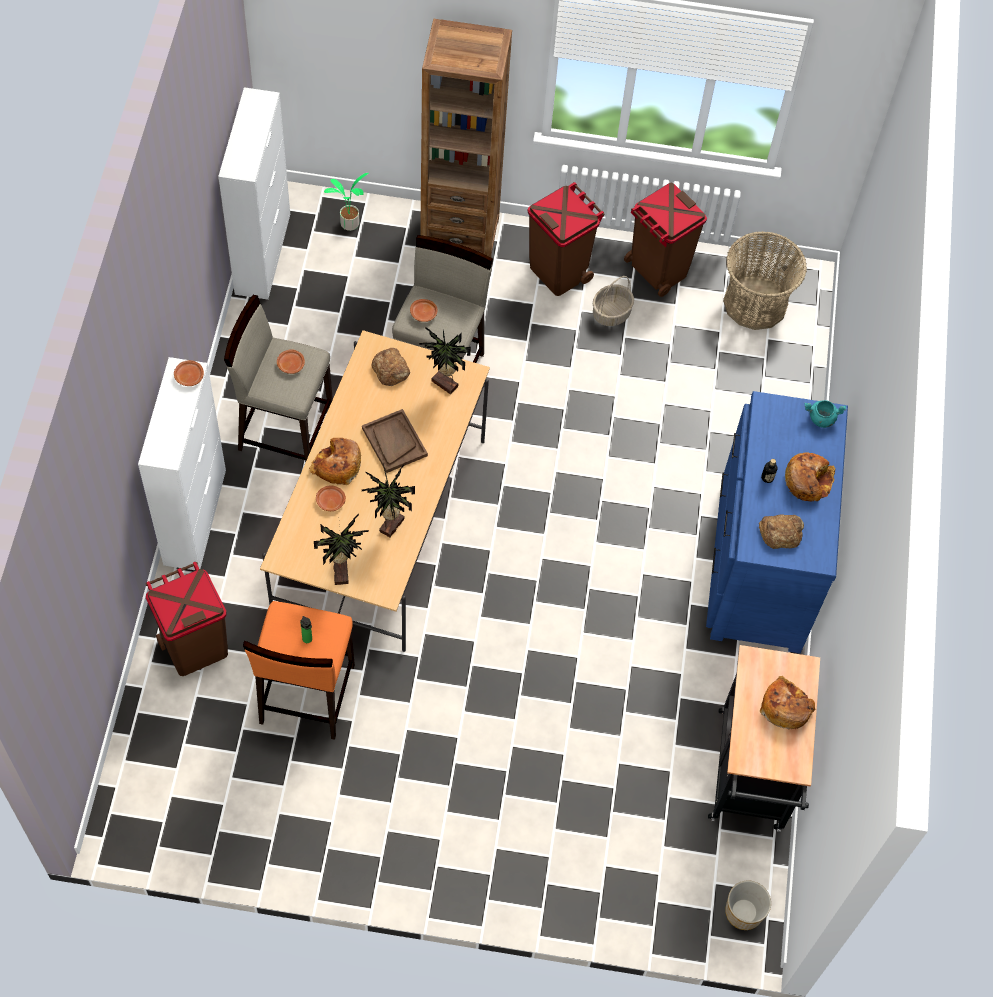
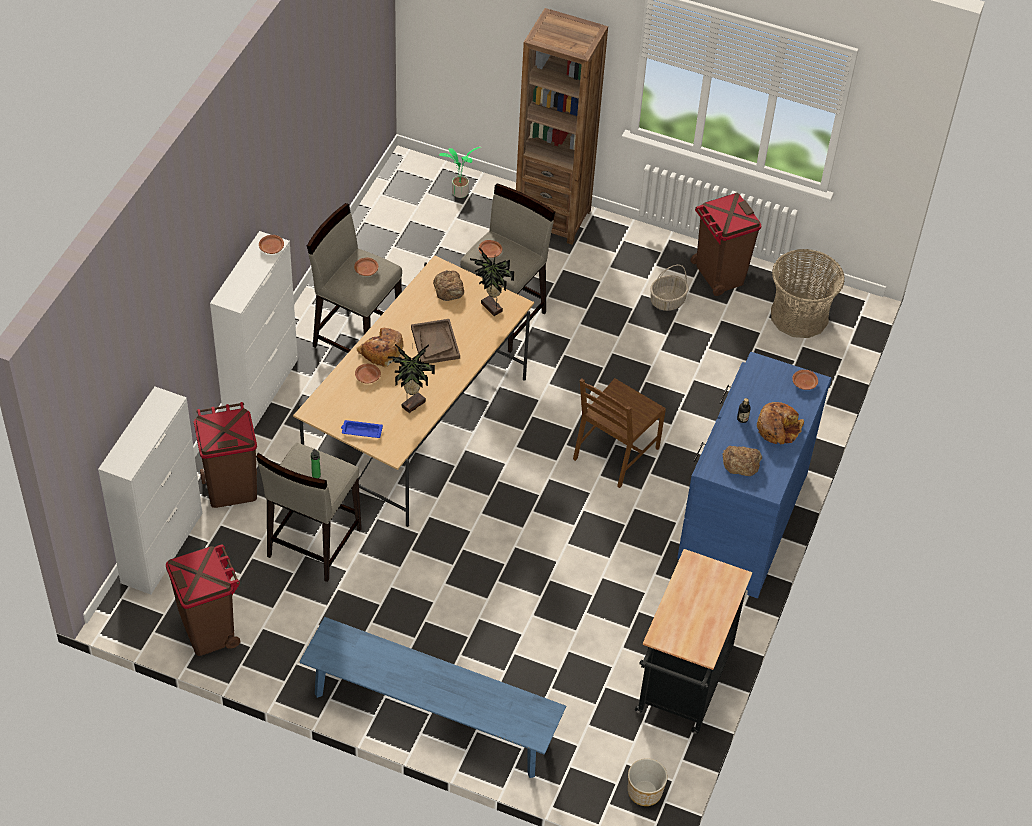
camera: 15 degrees right, 10 degrees down
(263, 253) = (379, 202): white cabinet -> white cabinet (162, 547)
(306, 695) = (313, 543): orange stool -> beige stool
(342, 572) = (361, 431): potted plant -> blue tray
(494, 879) = (431, 718): none -> blue bench
(558, 271) = (630, 260): brown trash can -> brown trash can (209, 630)
(604, 512) = (615, 453): none -> brown chair
(785, 706) = (709, 603): bread -> none
(821, 419) = (804, 383): turquoise cooking pot -> brown plate

